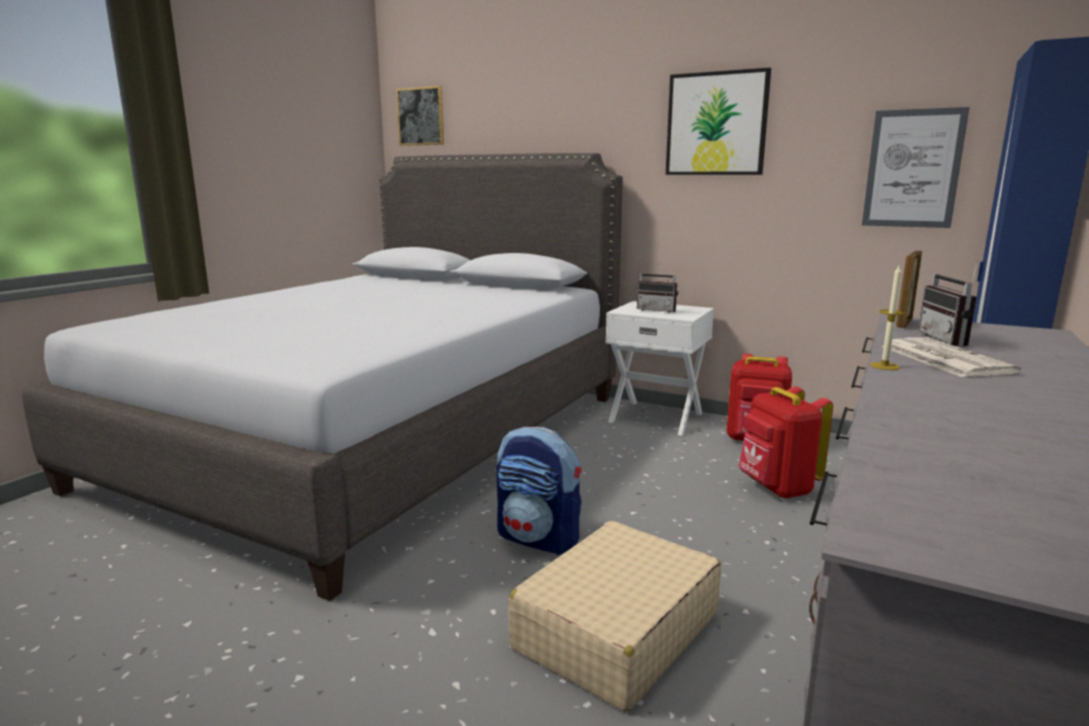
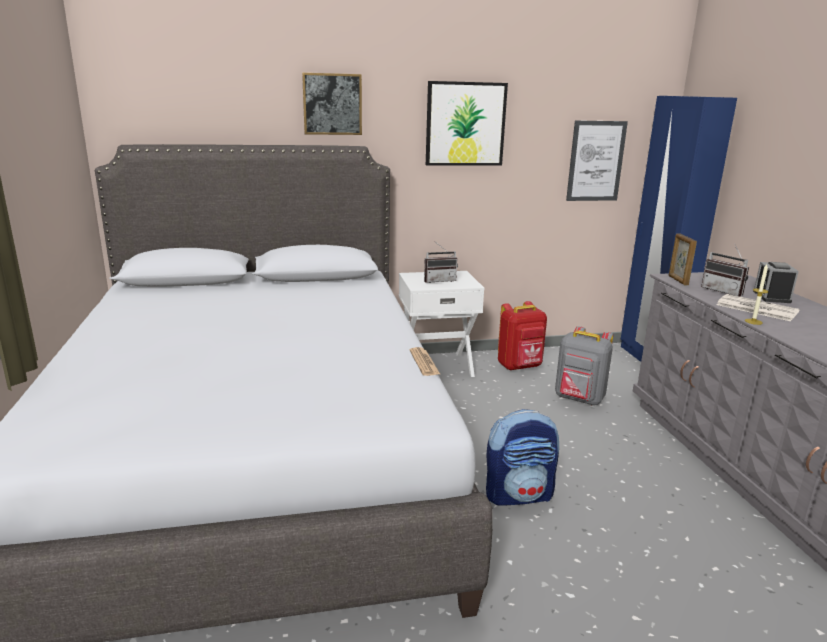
camera: 40 degrees left, 5 degrees up
(421, 116) = (142, 99): picture -> picture (332, 104)
(428, 339) = (424, 362): none -> newspaper
(615, 631) = (649, 535): beige suitcase -> none
(777, 488) = (579, 399): red backpack -> grey backpack
(1029, 355) = (771, 296): none -> alarm clock

